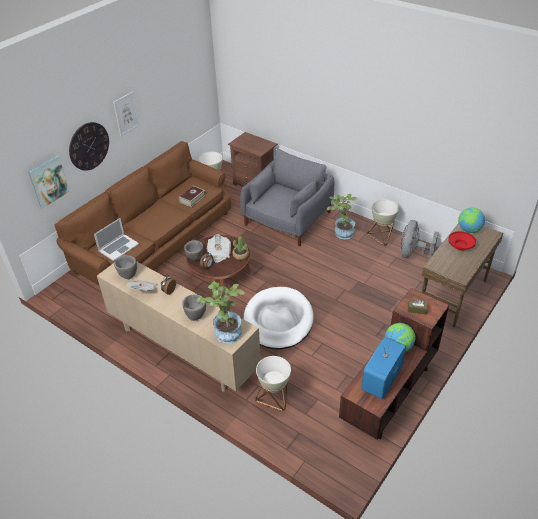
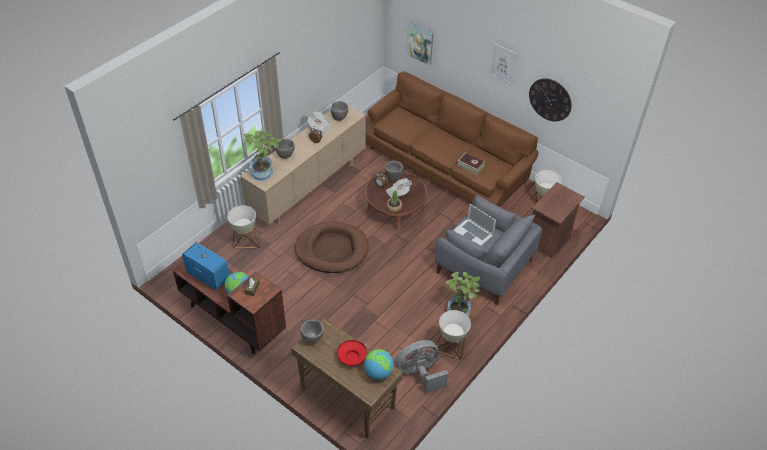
camera: 90 degrees right, 5 degrees up
(89, 146) = (460, 53): wall clock -> wall clock (550, 99)
(118, 247) = (399, 122): laptop -> laptop (473, 233)
(278, 320) = (332, 250): white dog bed -> brown dog bed
(412, 253) = (420, 374): grey fan -> grey fan turned 45 degrees counterclockwise
(451, 271) = (312, 339): none -> grey bowl

